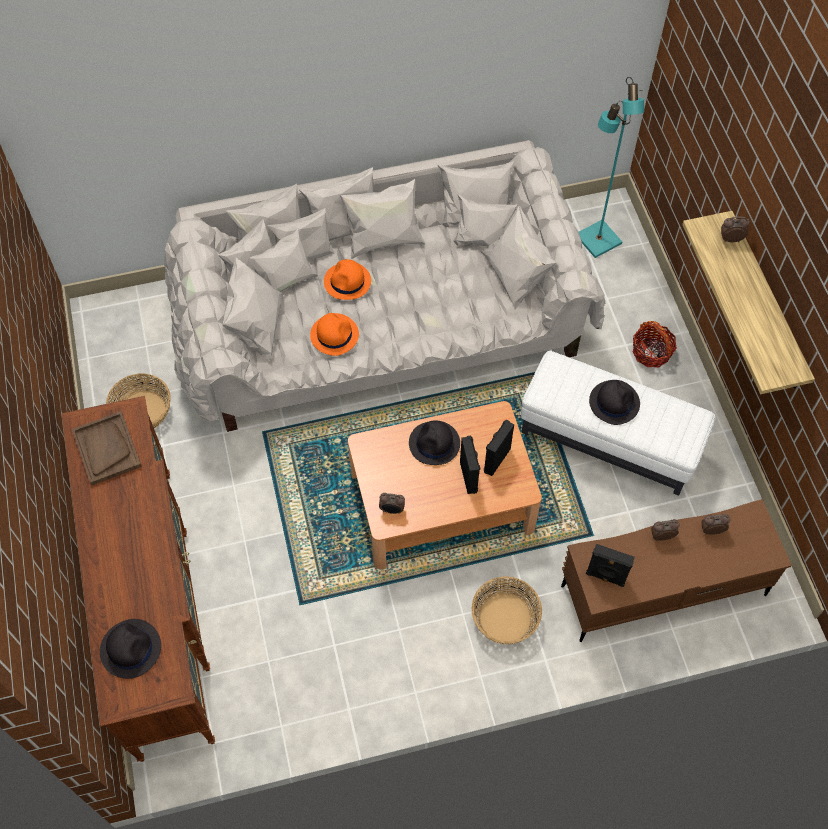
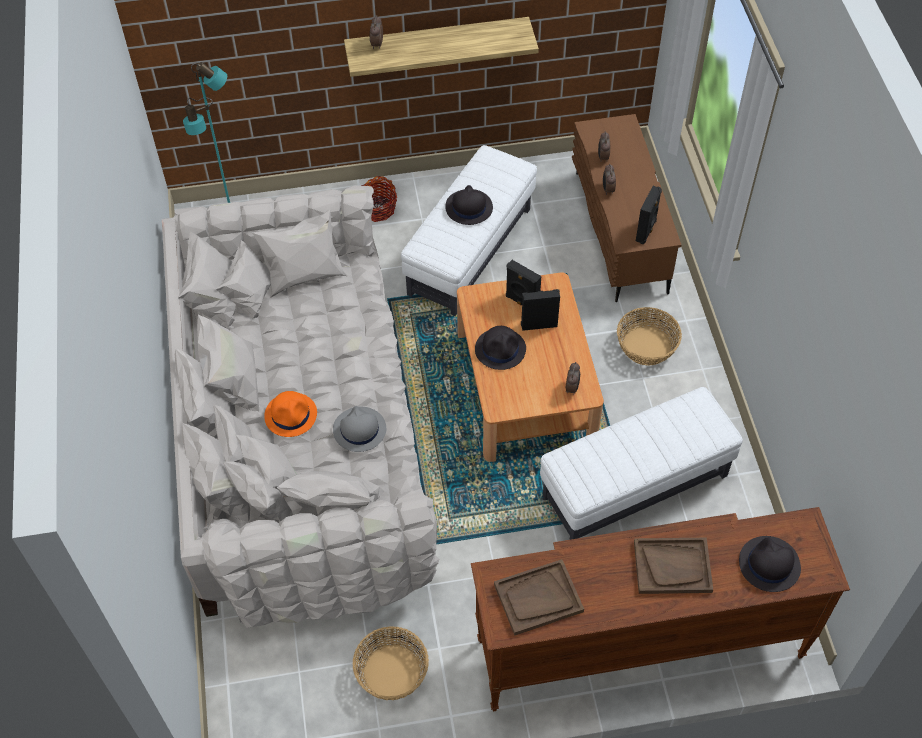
camera: 85 degrees left, 5 degrees down
(132, 560) = (672, 566): none -> brown tray
(329, 606) = (635, 486): none -> white ottoman
(334, 334) = (359, 430): orange hat -> grey hat

